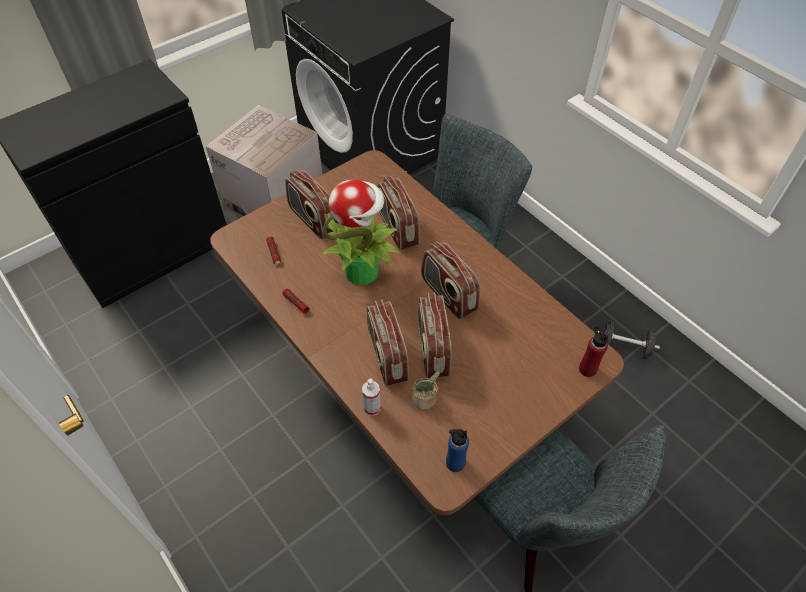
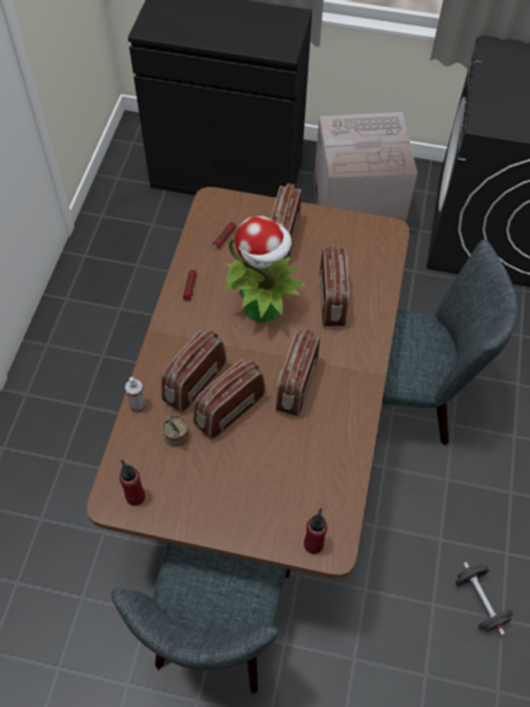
camera: 50 degrees right, 5 degrees up
(397, 228) = (332, 300): radio -> radio turned 150 degrees clockwise
(455, 463) = (135, 496): blue bottle -> red bottle

